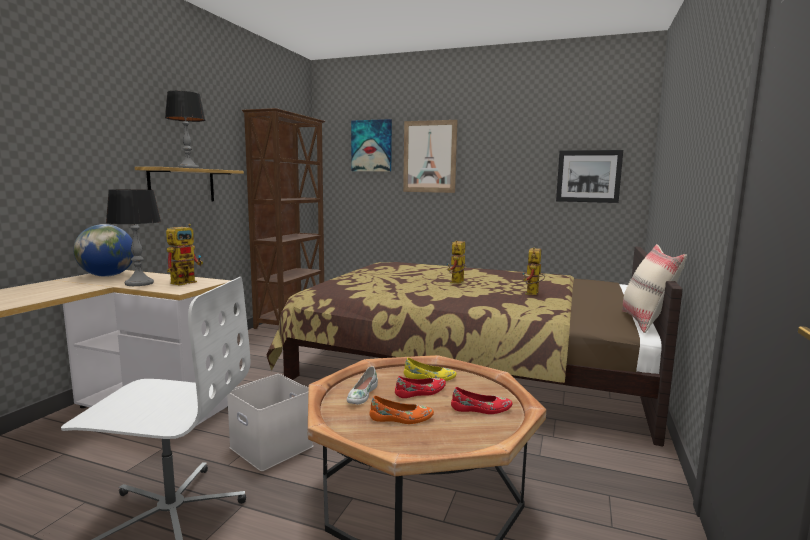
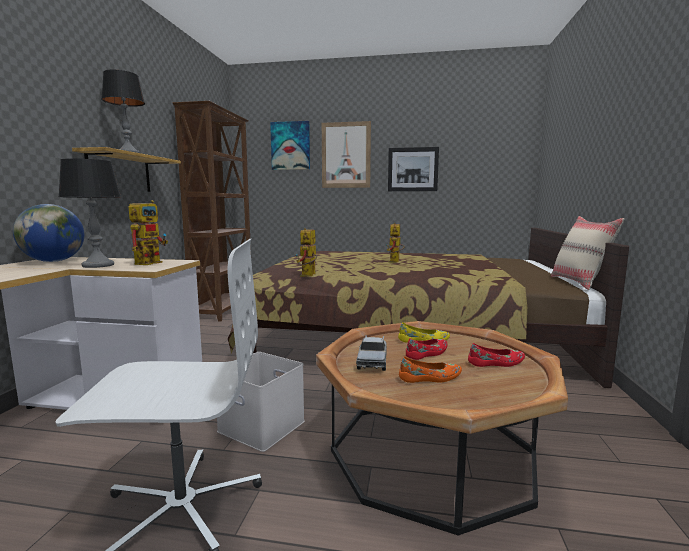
camera: 10 degrees left, 0 degrees up
(361, 395) = (372, 360): white shoe -> toy truck
(533, 294) = (469, 267): toy robot -> toy robot (308, 276)
(588, 176) = (487, 170): picture -> picture (412, 169)

